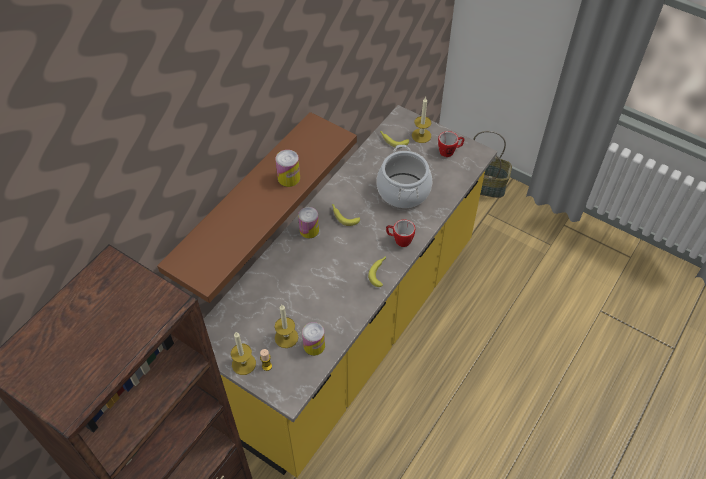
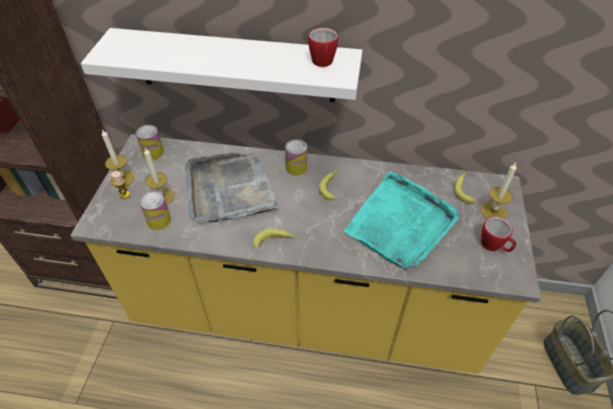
camera: 65 degrees right, 5 degrees down
(242, 201) = (236, 66): brown shelf -> white shelf
(289, 178) = (257, 63): can -> can (153, 152)
(307, 285) = (229, 190): none -> grey tray
(399, 240) = (329, 243): mug -> mug (321, 58)
(403, 190) = (400, 223): cooking pot -> turquoise tray

